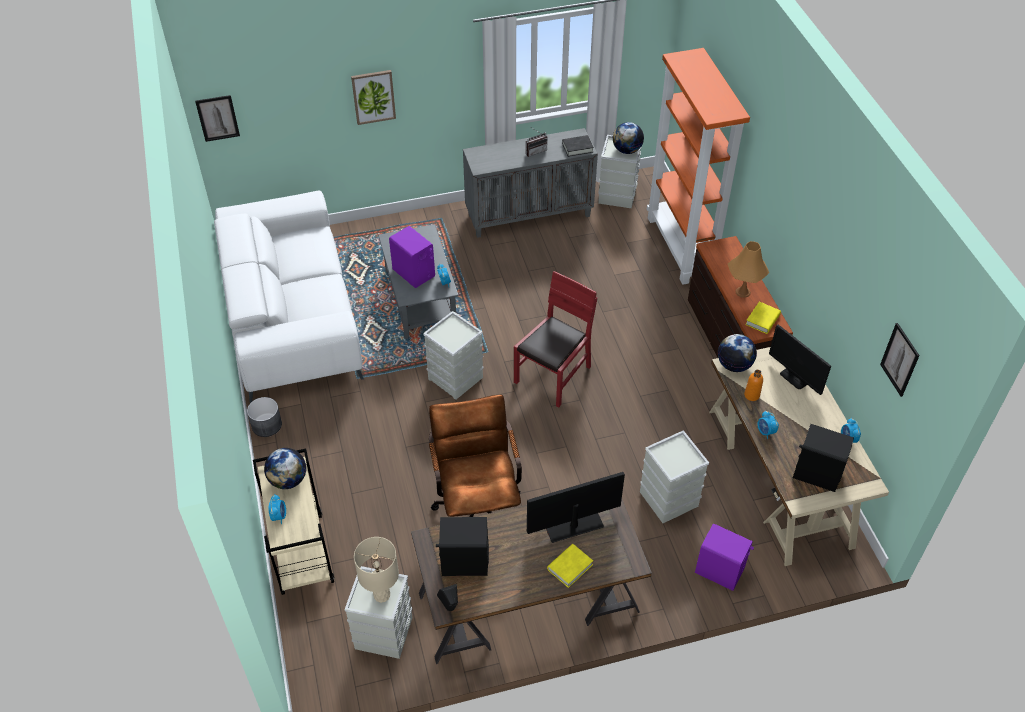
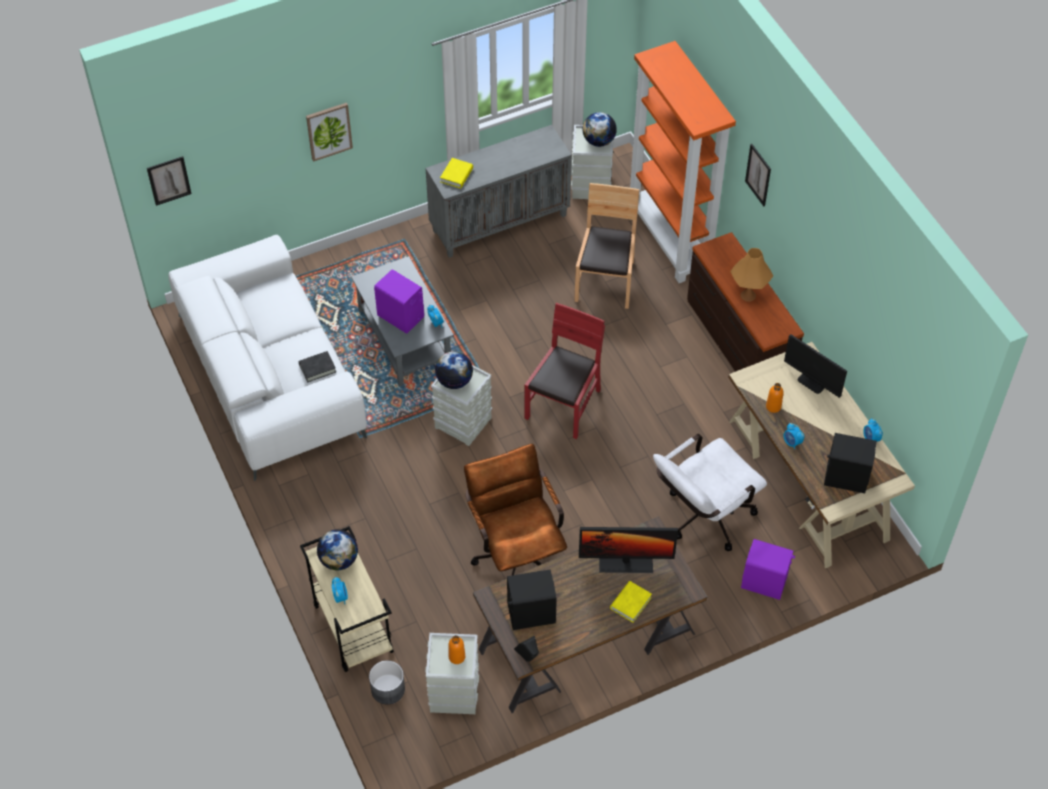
camera: 10 degrees left, 5 degrees up
(266, 425) = (279, 502): grey planter -> grey planter (387, 689)
(381, 595) = (457, 657): beige table lamp -> orange bottle
(535, 151) = (504, 160): radio -> none
(573, 524) = (625, 562): monitor -> monitor turned 150 degrees counterclockwise
(577, 148) = (549, 150): black book -> black book (317, 368)
(614, 275) = (605, 281): none -> brown chair
(668, 499) = (703, 518): grey storage box -> white office chair
(734, 365) = (751, 377): globe -> globe (454, 381)
(762, 320) = (772, 324): yellow book -> yellow book (456, 175)
(900, 359) = (910, 366): picture -> picture (758, 175)

